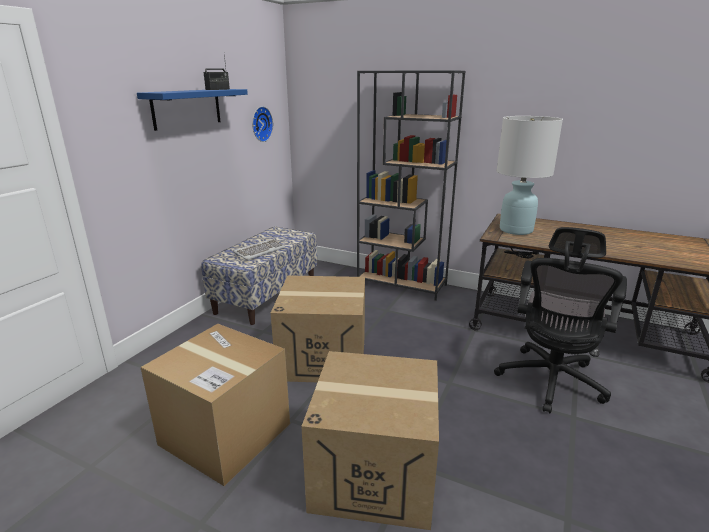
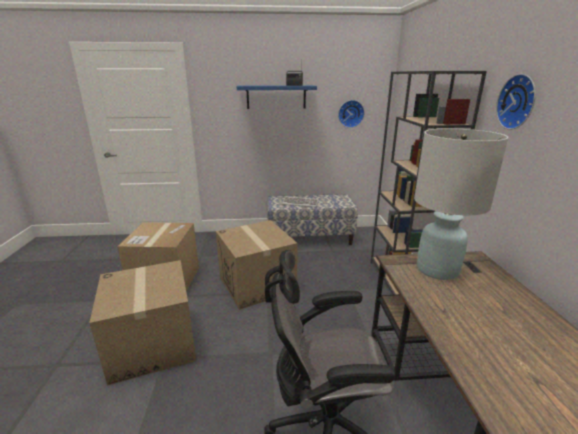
camera: 60 degrees right, 0 degrees up
(506, 94) = (518, 102): none -> wall clock

